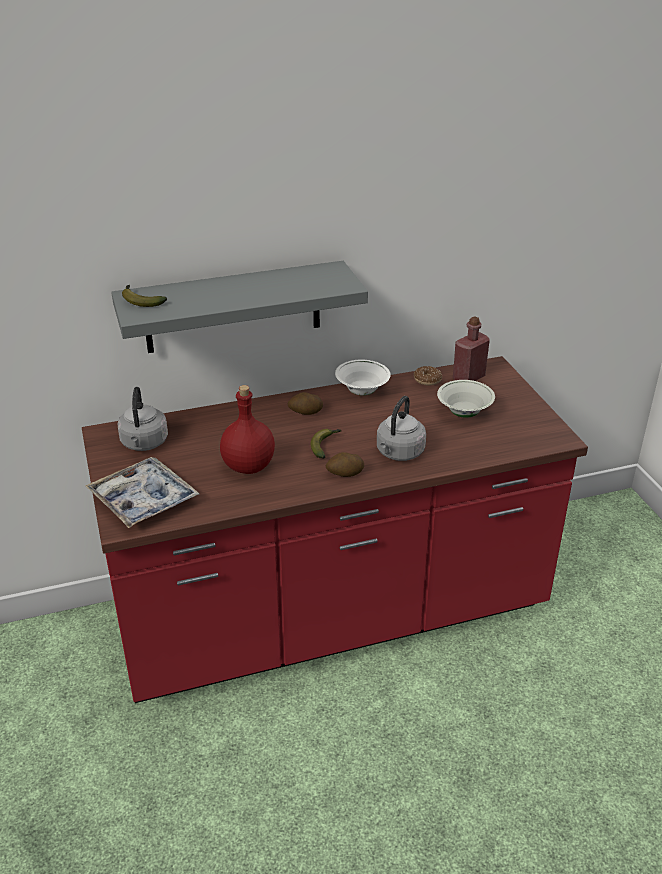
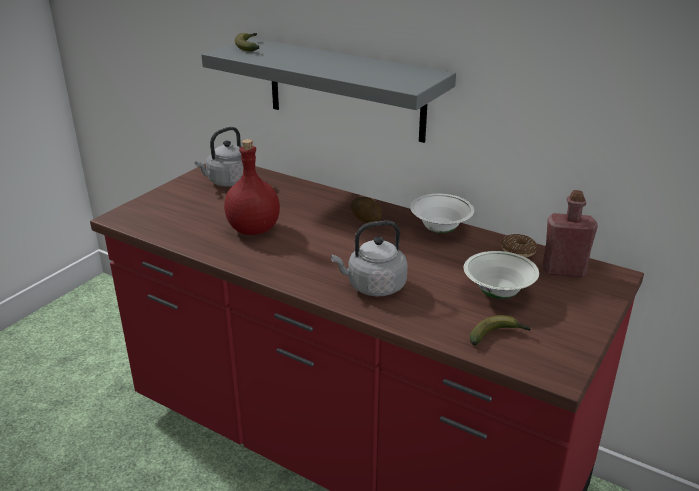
camera: 50 degrees right, 5 degrees down
(143, 500) = (158, 211): tray -> none
(325, 445) = (331, 248): banana -> banana (498, 336)
(345, 474) = (302, 274): potato -> none

